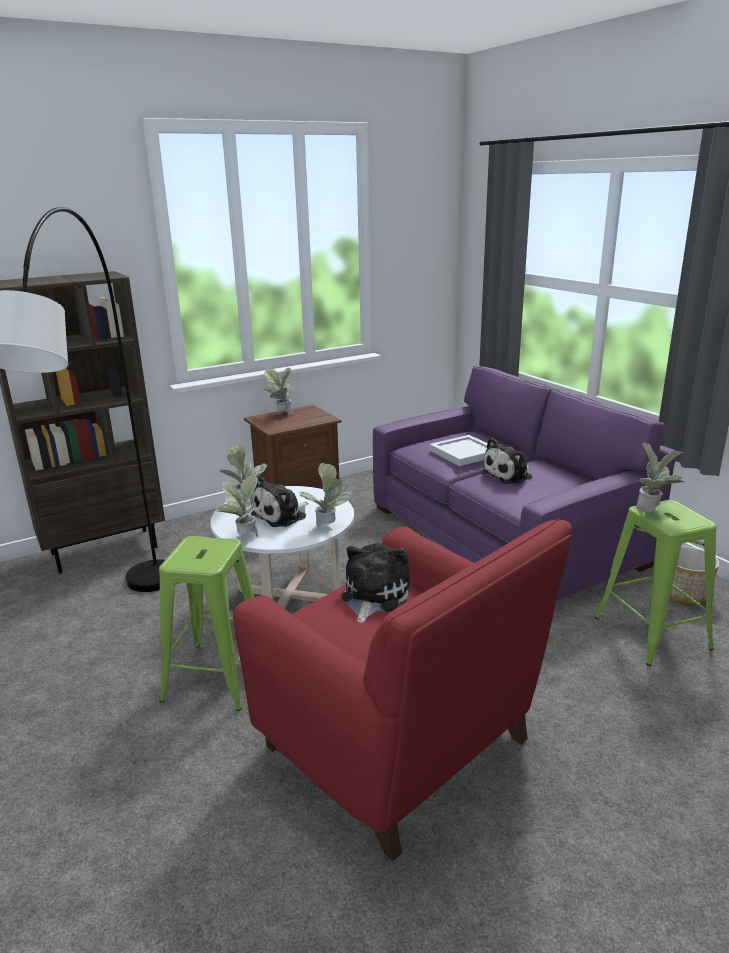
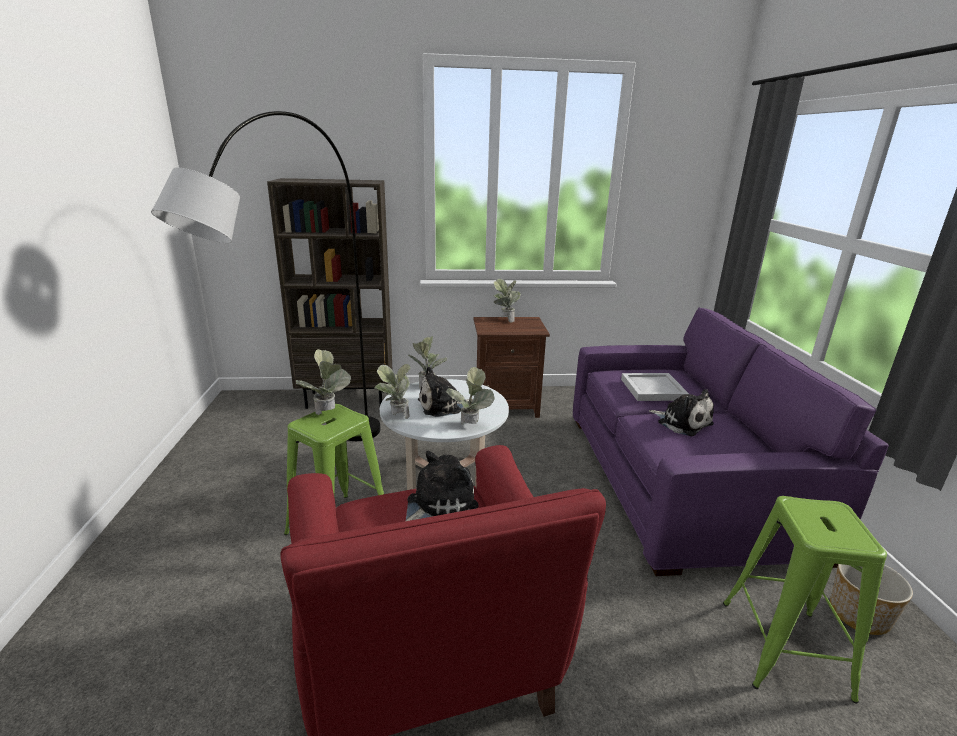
camera: 25 degrees right, 0 degrees up
(509, 475) = (682, 422): plush toy -> plush toy turned 120 degrees counterclockwise
(653, 509) = (808, 507): potted plant -> potted plant (328, 414)

